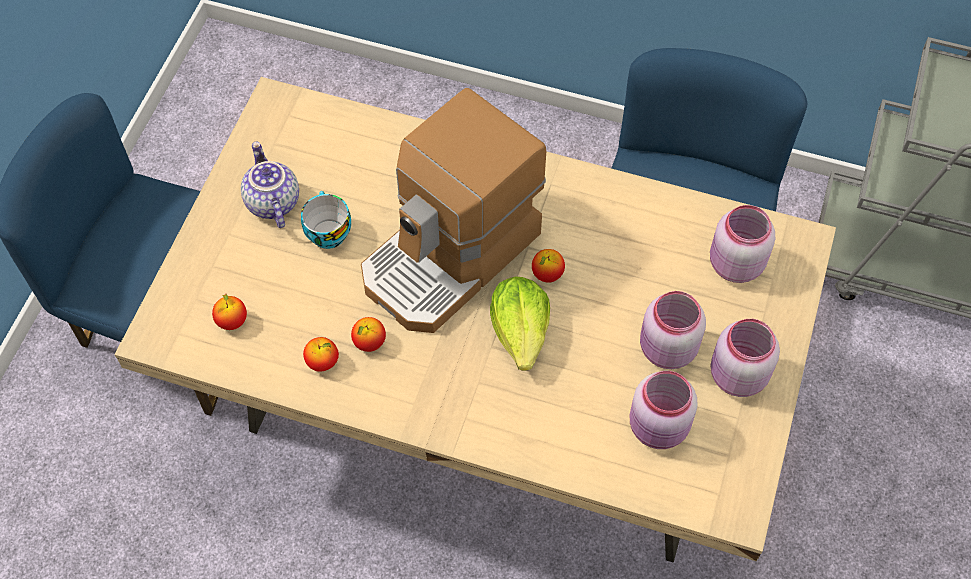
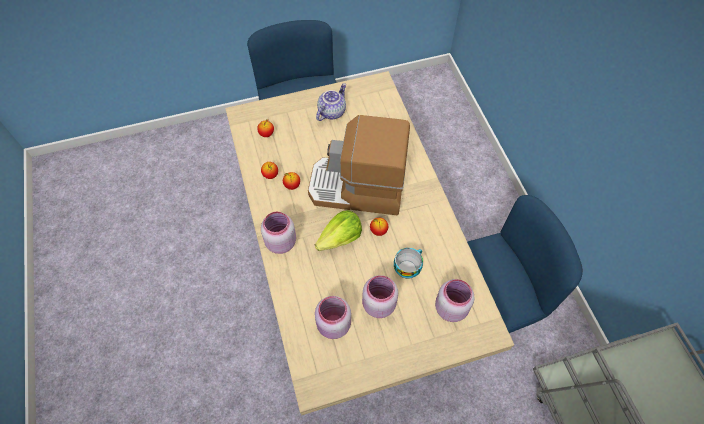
camera: 55 degrees right, 0 degrees up
(327, 232) = (332, 138): cup -> cup (407, 268)
(736, 376) = (387, 345): pink jar -> pink jar (280, 242)

